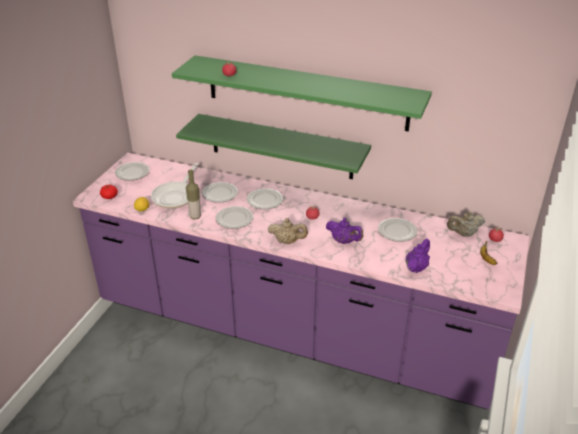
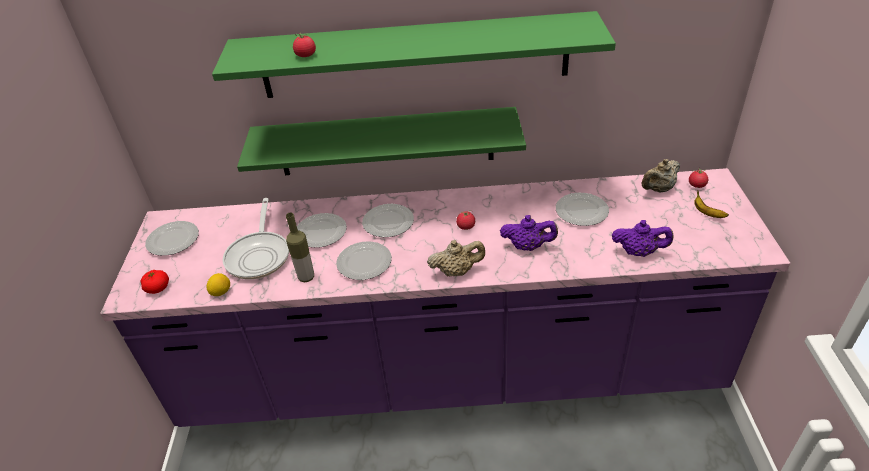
camera: 20 degrees left, 5 degrees up
(416, 267) = (638, 252): purple teapot -> purple teapot turned 90 degrees clockwise

